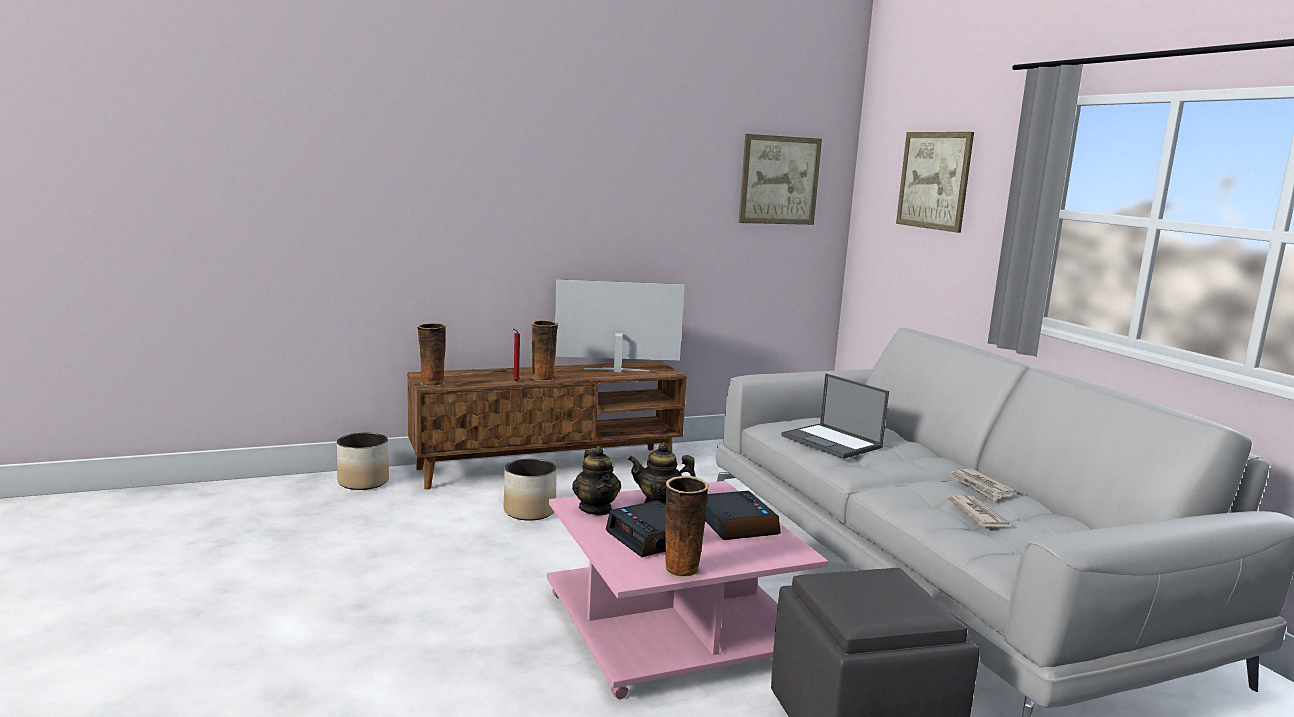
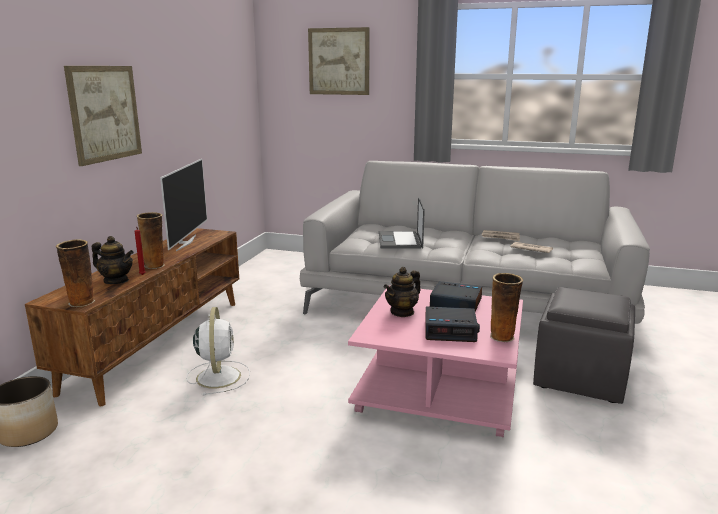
camera: 50 degrees left, 5 degrees up
(529, 511) = (218, 376): planter -> white fan
(596, 509) = (386, 332): teapot -> teapot (116, 281)
(617, 370) = (185, 242): television -> television turned 150 degrees clockwise
(779, 180) = (226, 68): picture -> picture (105, 113)
(832, 442) = (400, 241): laptop -> laptop turned 90 degrees clockwise

